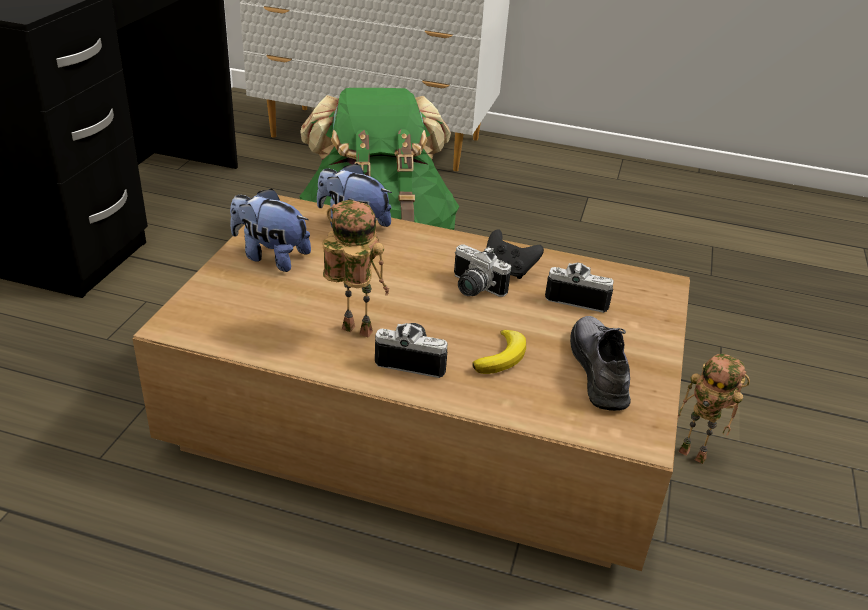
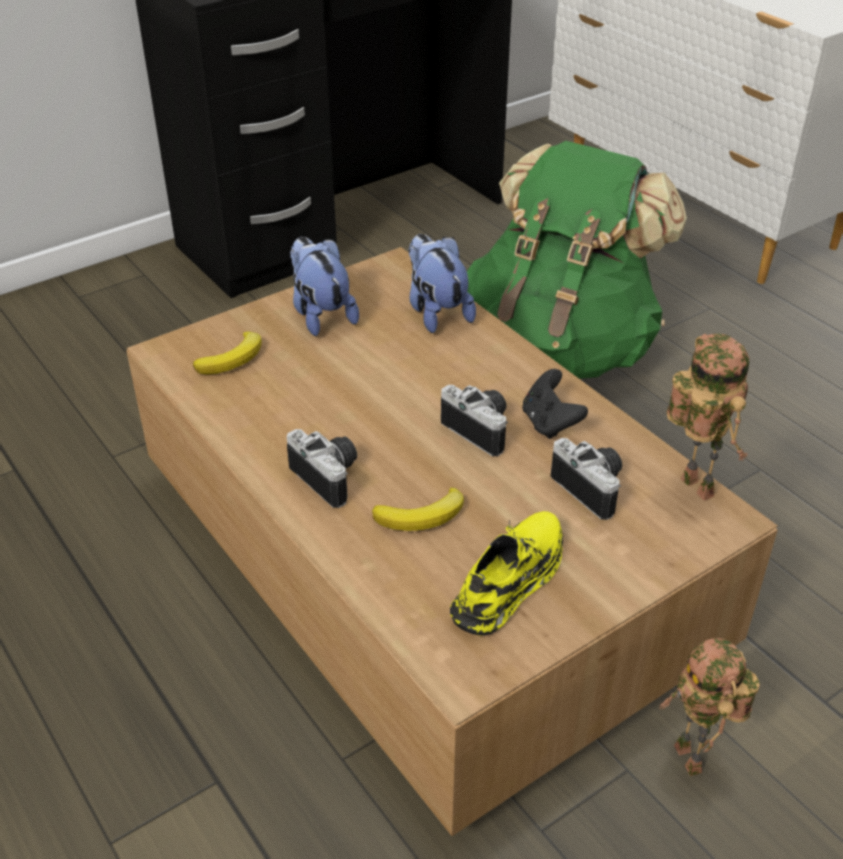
camera: 40 degrees right, 5 degrees up
(238, 310) = (233, 358): none -> banana
(353, 332) = (308, 424): toy robot -> toy robot (691, 487)
(473, 288) = (482, 429): camera -> camera turned 150 degrees clockwise
(599, 370) = (510, 580): grey shoe -> yellow shoe

